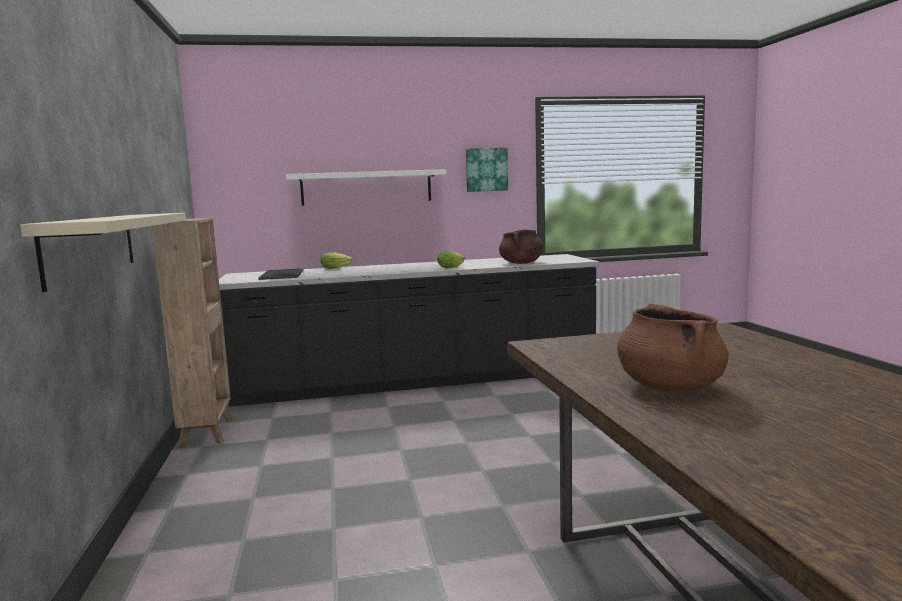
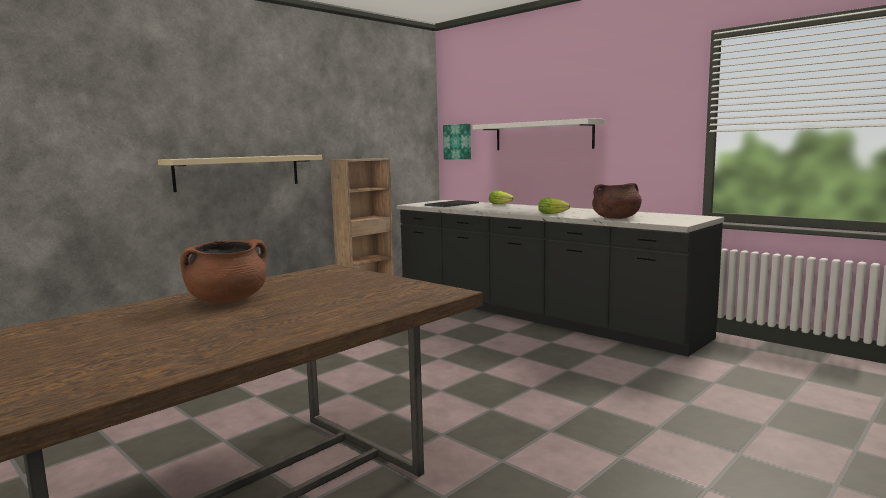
camera: 55 degrees right, 0 degrees up
(486, 169) = (650, 117): picture -> picture (458, 141)

